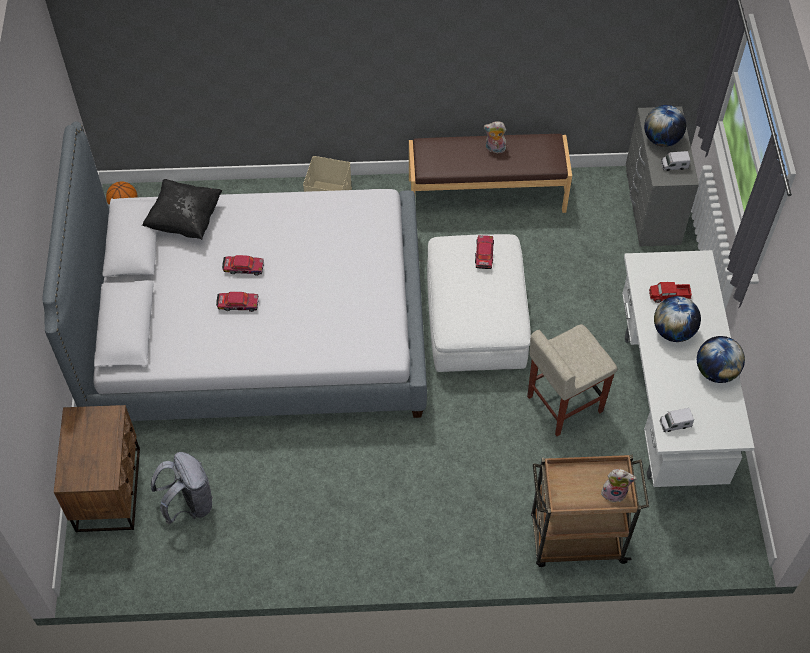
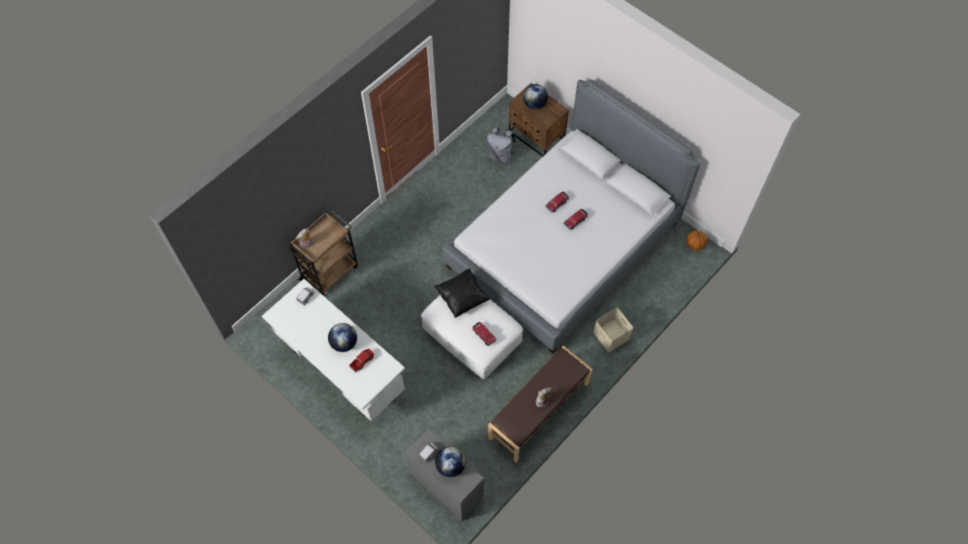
camera: 135 degrees right, 5 degrees up
(185, 219) = (630, 220): black pillow -> black pillow (462, 298)
(563, 404) = (389, 328): beige stool -> none
(715, 371) = (307, 339): globe -> globe (534, 104)

